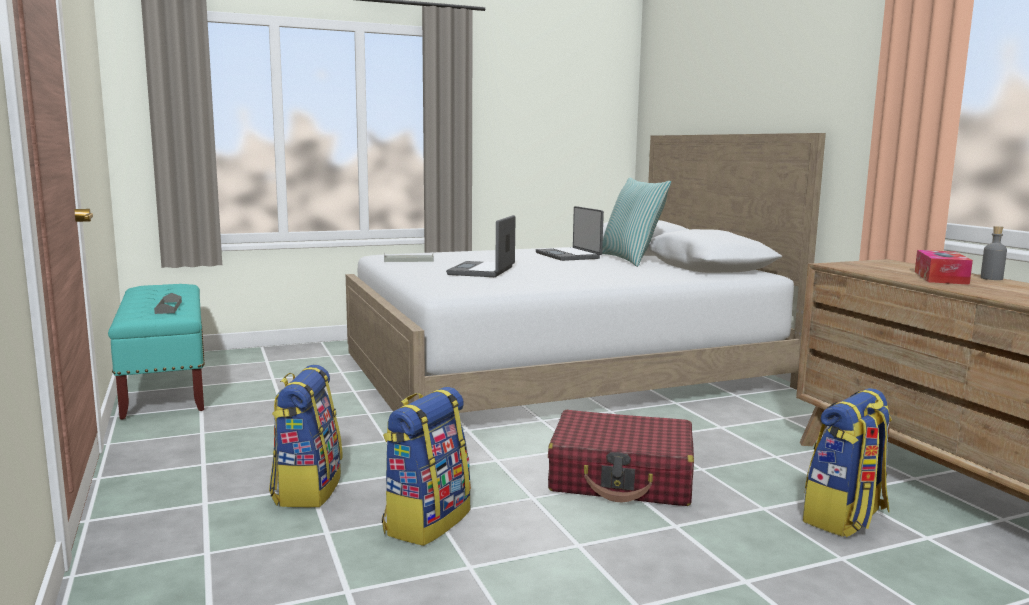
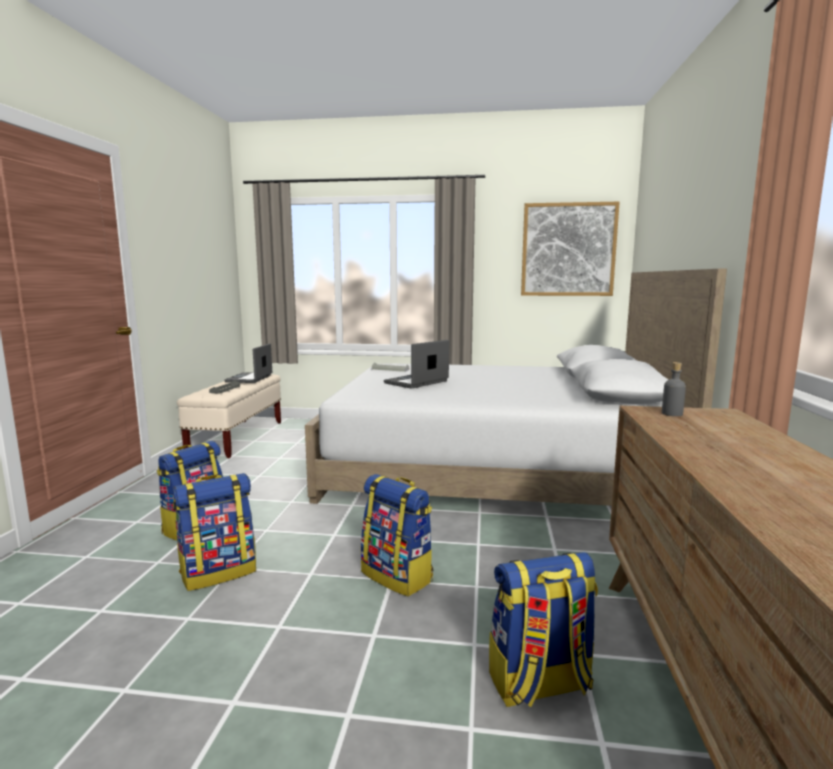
camera: 30 degrees right, 0 degrees up
(165, 385) = (237, 438): turquoise bench -> beige bench
(569, 256) = (519, 374): laptop -> laptop (250, 379)
(573, 107) = (568, 250): none -> picture
(622, 478) = (398, 576): red suitcase -> backpack
(631, 260) = (563, 382): pillow -> none
(940, 277) = (724, 440): tissue box -> none
(991, 278) = (797, 450): grey bottle -> grey bottle (672, 414)

